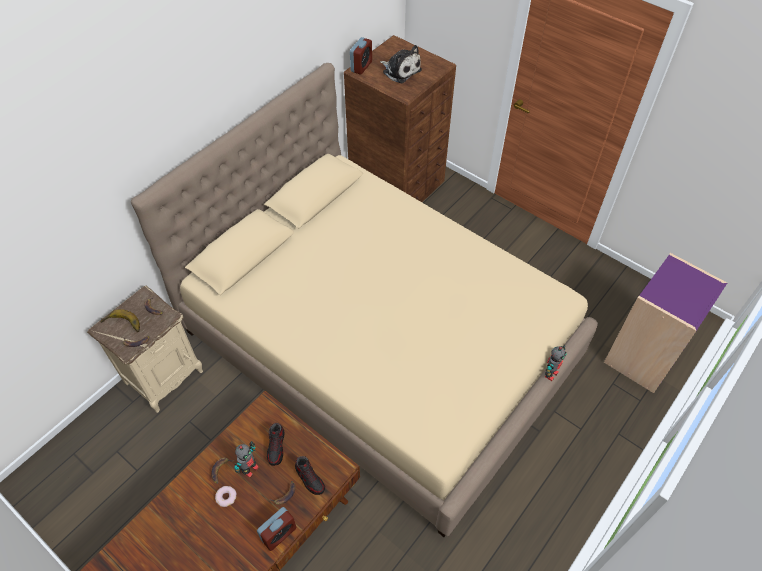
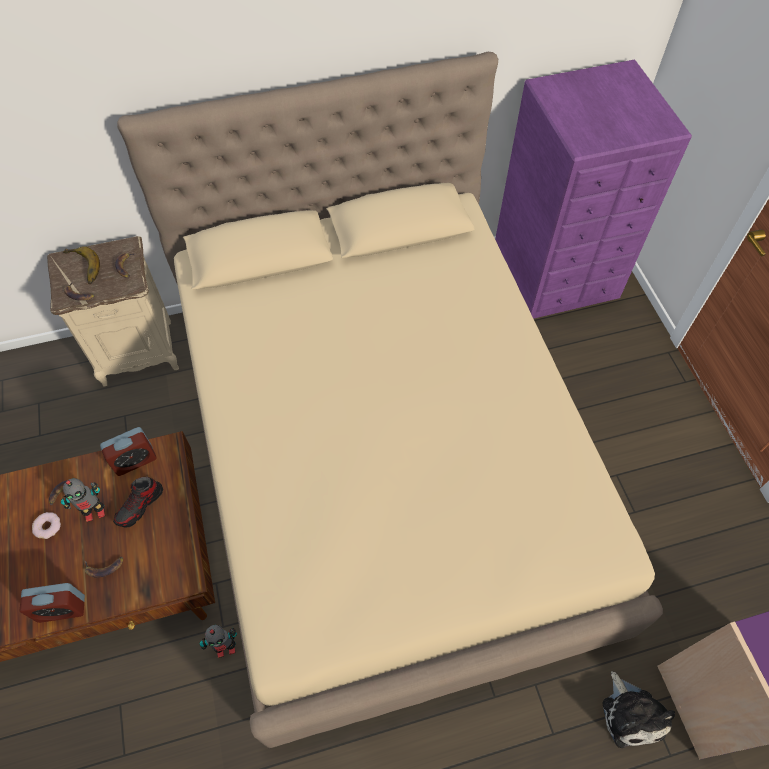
camera: 35 degrees right, 5 degrees up
(310, 478) = (143, 567): shoe -> none
(361, 66) = (553, 83): alarm clock -> alarm clock (135, 460)
(397, 185) = (555, 273): brown dresser -> purple dresser
(400, 70) = (603, 110): plush toy -> plush toy (631, 713)
(550, 374) = (533, 640): toy robot -> toy robot (225, 648)

